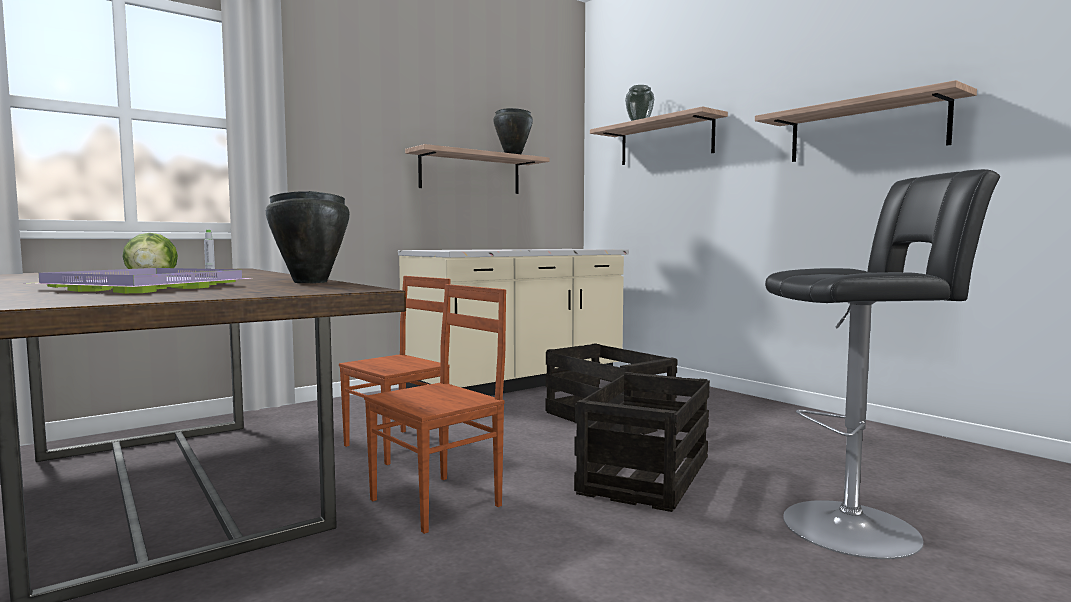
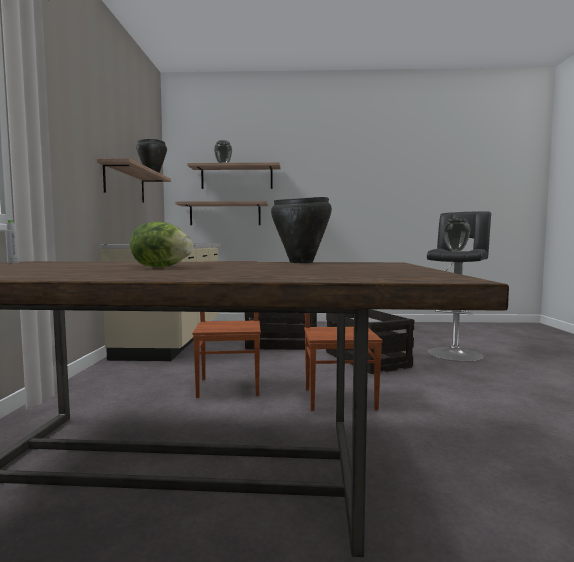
camera: 50 degrees left, 0 degrees up
(147, 287) = (282, 269): purple tray -> none
(834, 274) = (456, 250): none -> vase
(865, 130) = (356, 187): shelf -> shelf (225, 214)

